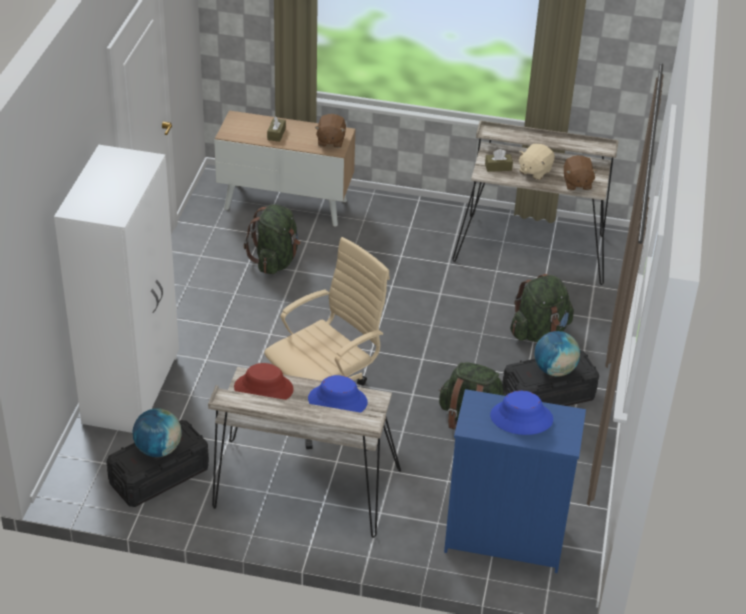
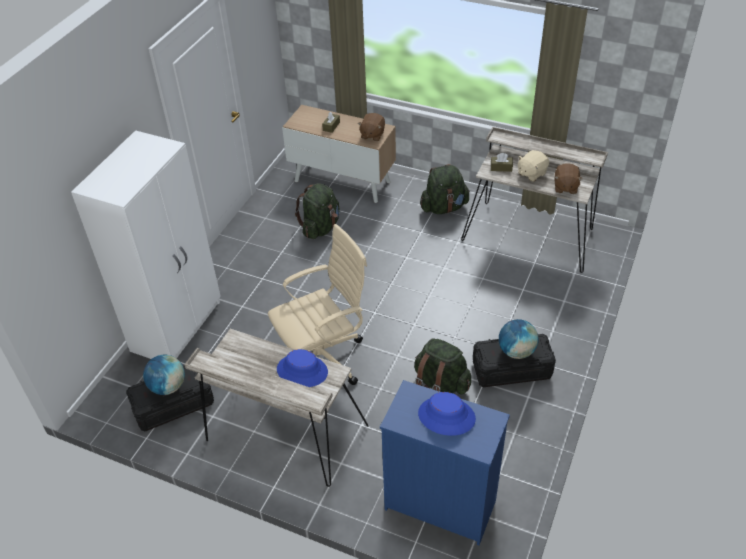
camera: 15 degrees right, 5 degrees up
(263, 388) = (244, 351): red hat -> none
(539, 332) = (518, 310): green backpack -> green backpack (444, 207)

